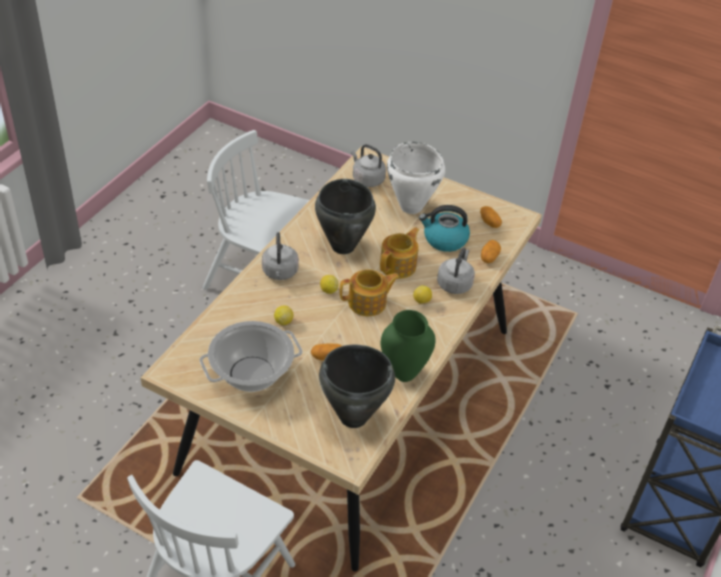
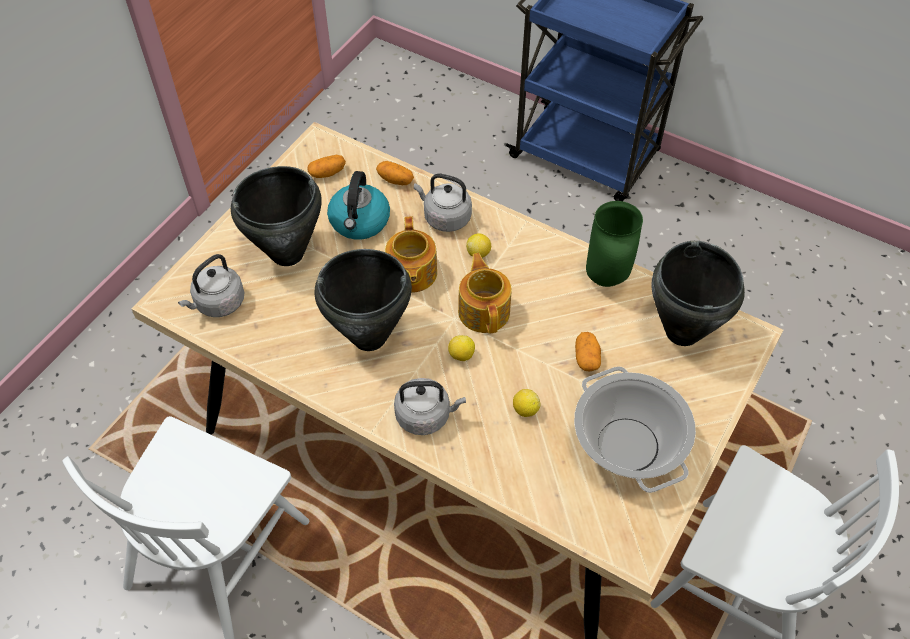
camera: 85 degrees left, 10 degrees up
(399, 265) = (411, 274): teapot -> teapot turned 135 degrees counterclockwise
(411, 207) = (288, 254): white cooking pot -> black cooking pot

